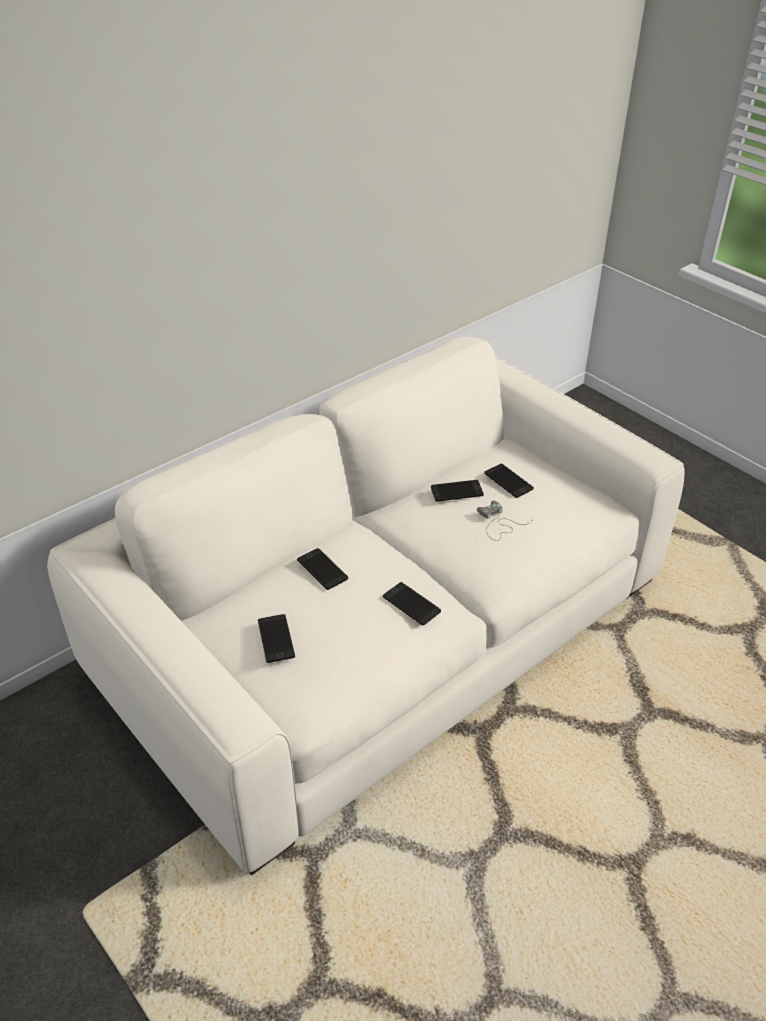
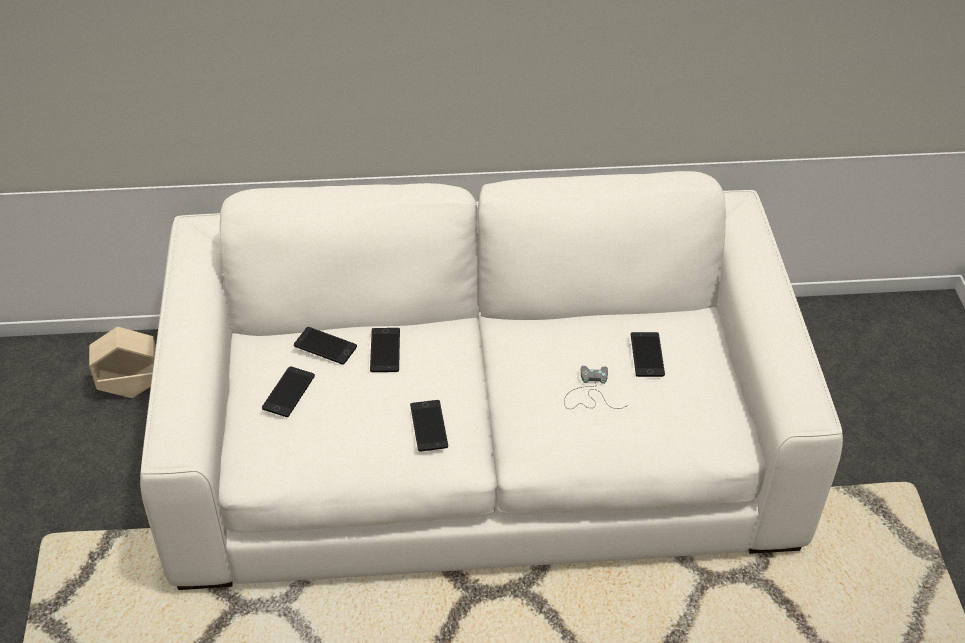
camera: 35 degrees right, 5 degrees up
(54, 740) = (132, 387): none -> beige planter
(457, 491) = (584, 339): phone -> phone (325, 346)

